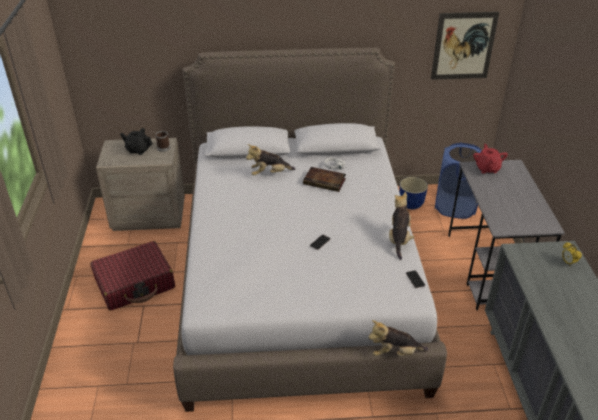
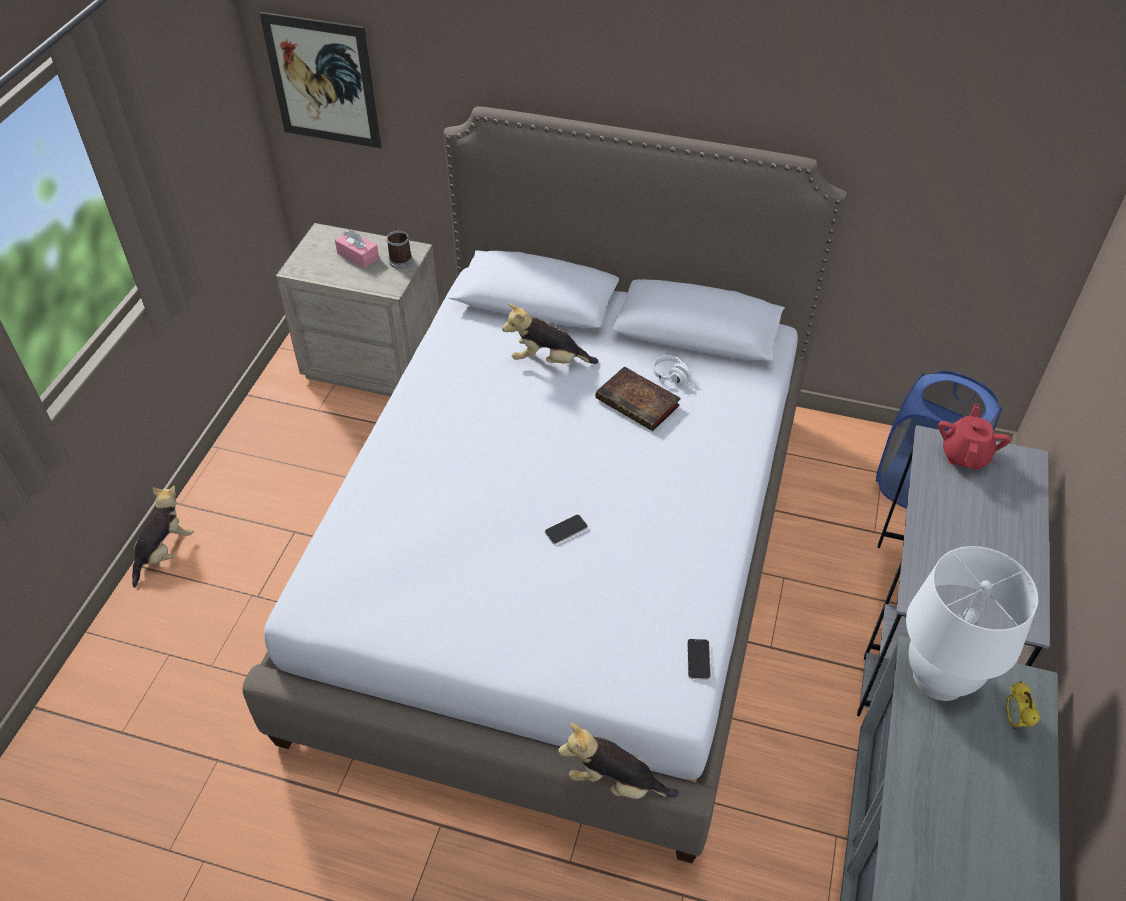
camera: 20 degrees right, 10 degrees up
(135, 284) = (299, 487): red suitcase -> none
(138, 150) = (358, 256): black teapot -> pink tissue box
(399, 239) = (712, 564): plush toy -> plush toy (165, 552)
(410, 204) = (836, 460): planter -> none
(463, 46) = (1002, 188): picture -> picture (323, 81)
(527, 255) = (939, 677): none -> white table lamp

